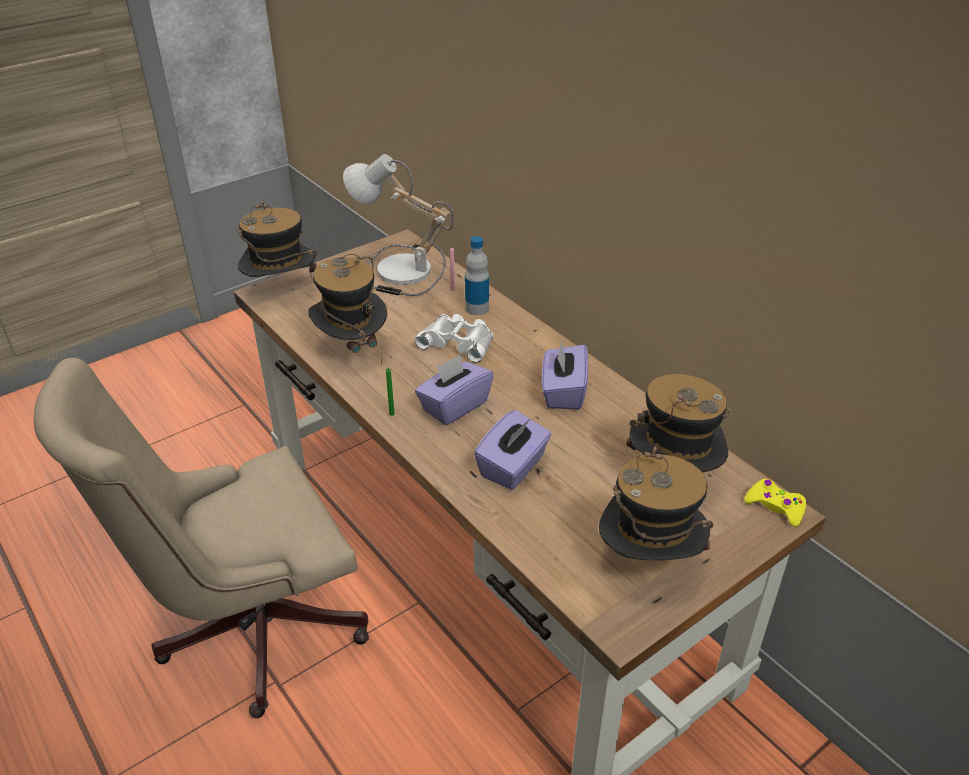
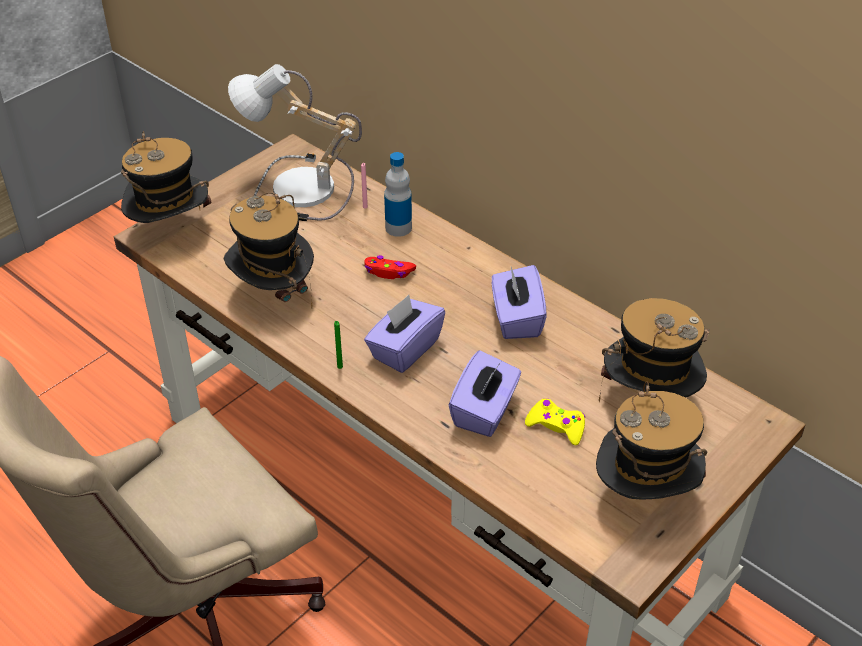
camera: 10 degrees left, 5 degrees up
(458, 342) = (388, 272): white binoculars -> red game controller
(775, 507) = (755, 419): yellow game controller -> yellow game controller (556, 426)

